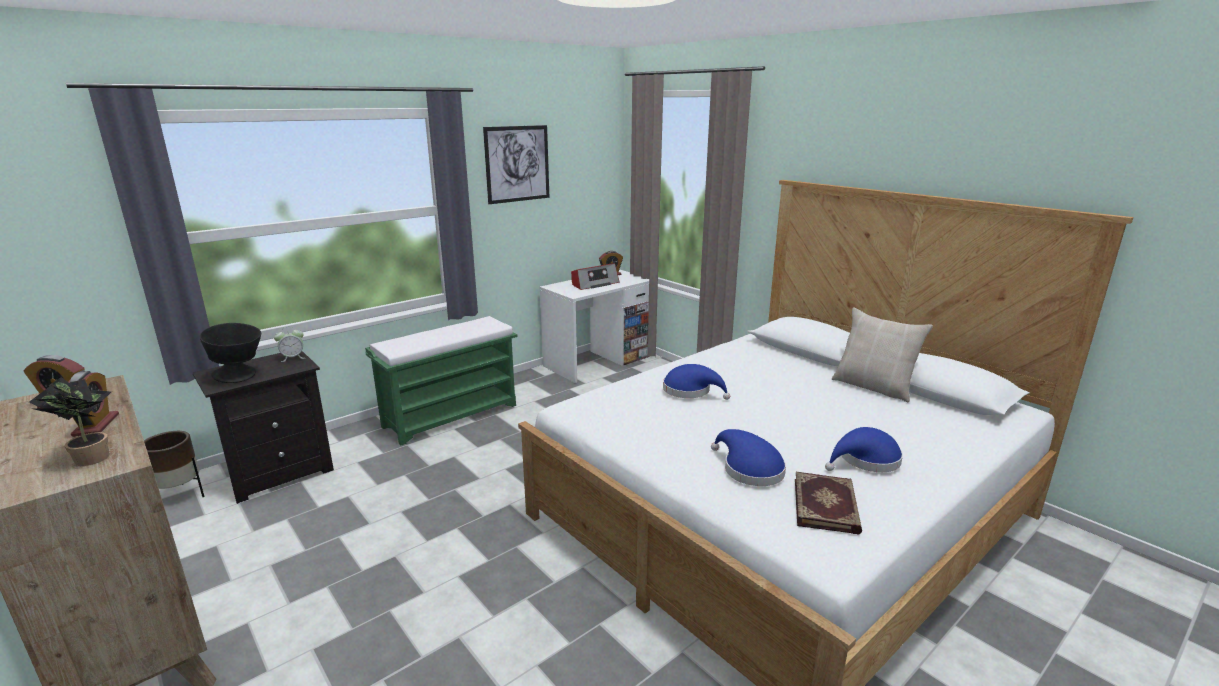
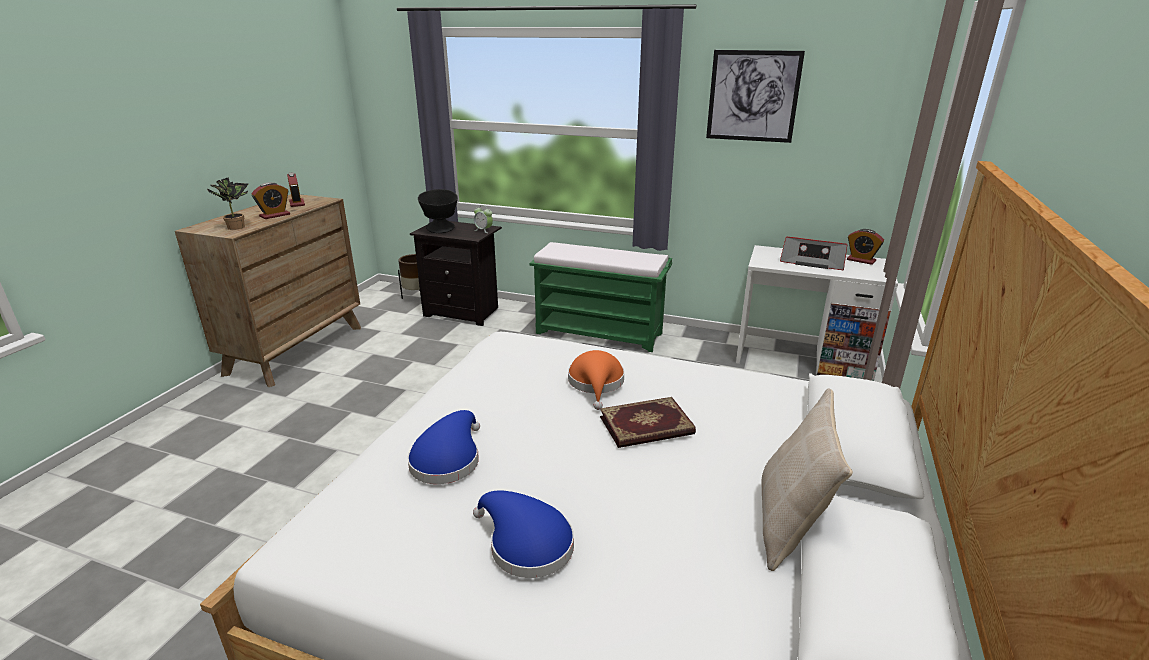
camera: 60 degrees right, 5 degrees up
(690, 391) = (596, 383): blue hat -> orange hat
(827, 505) = (395, 527): book -> book (647, 426)

